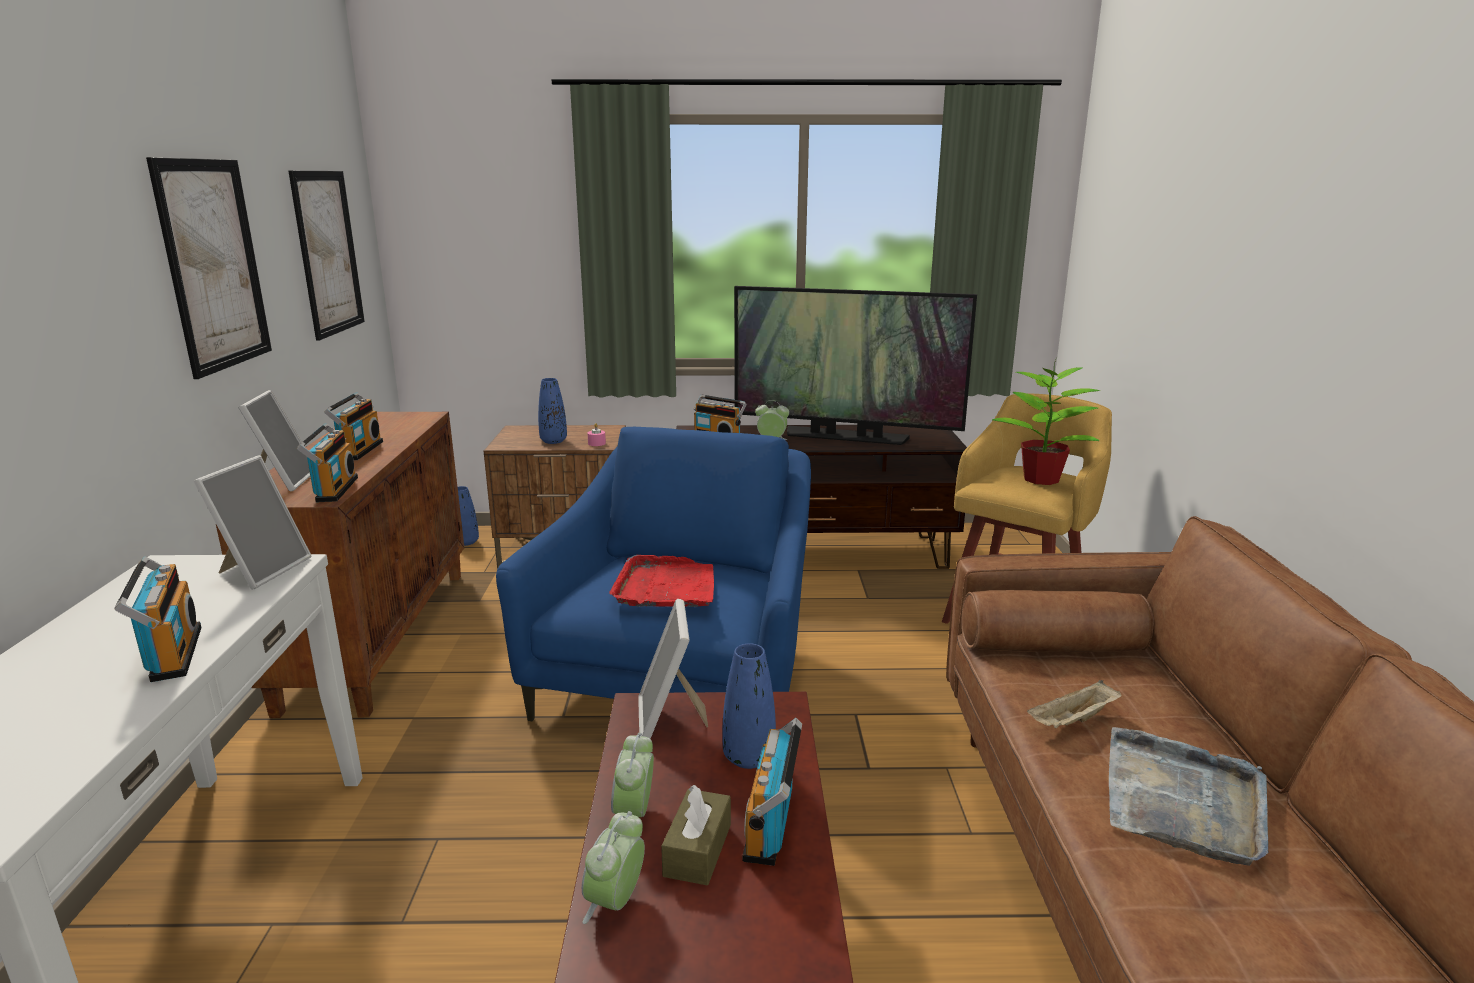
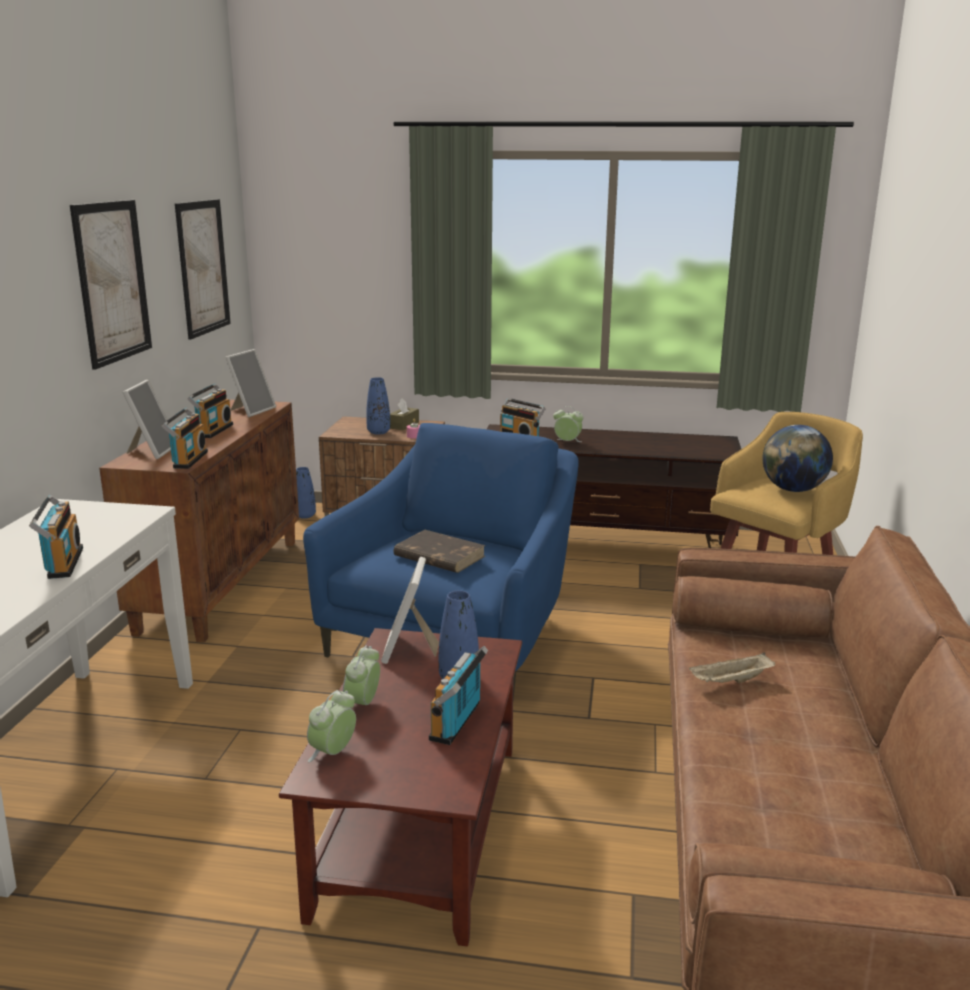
camera: 10 degrees right, 0 degrees up
(261, 570) = (128, 514): picture frame -> picture frame (251, 410)
(666, 587) = (438, 556): red tray -> brown book
(697, 850) = (399, 730): brown tissue box -> brown tissue box (404, 425)
(845, 437) = (636, 442): television -> none
(1042, 479) = (793, 490): potted plant -> globe
(1182, 800) = (788, 742): grey tray -> none

